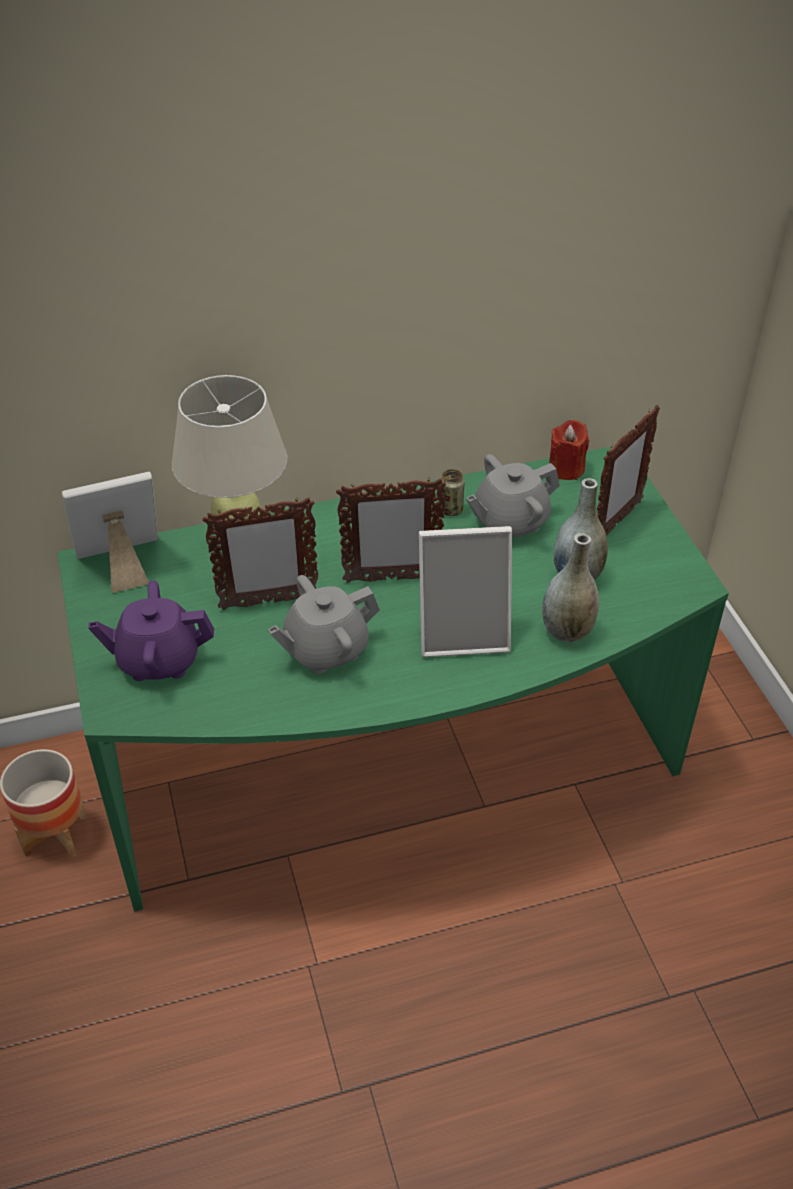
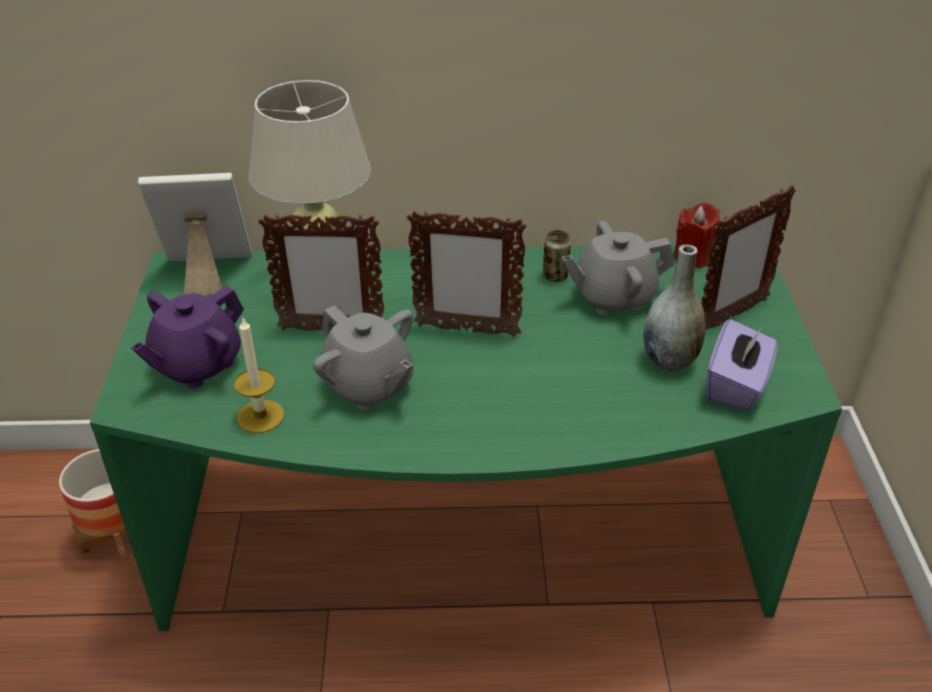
camera: 15 degrees right, 5 degrees down
(158, 660) = (196, 365): purple teapot -> purple teapot turned 60 degrees counterclockwise
(241, 698) = (260, 416): none -> candle
(325, 650) = (368, 386): grey teapot -> grey teapot turned 120 degrees counterclockwise
(463, 632) = (522, 395): picture frame -> none
(567, 631) = (638, 414): grey vase -> none
(639, 588) = (736, 385): none -> purple tissue box

